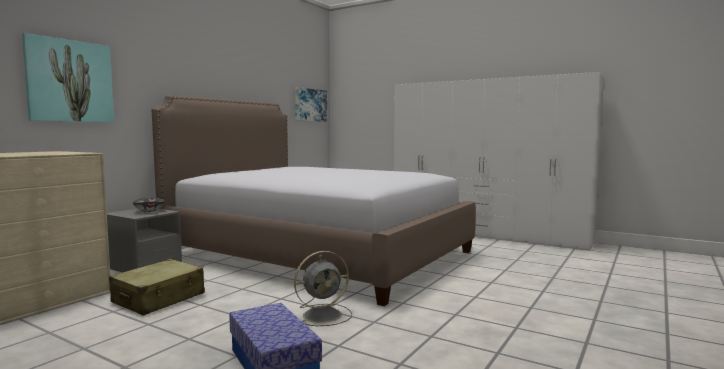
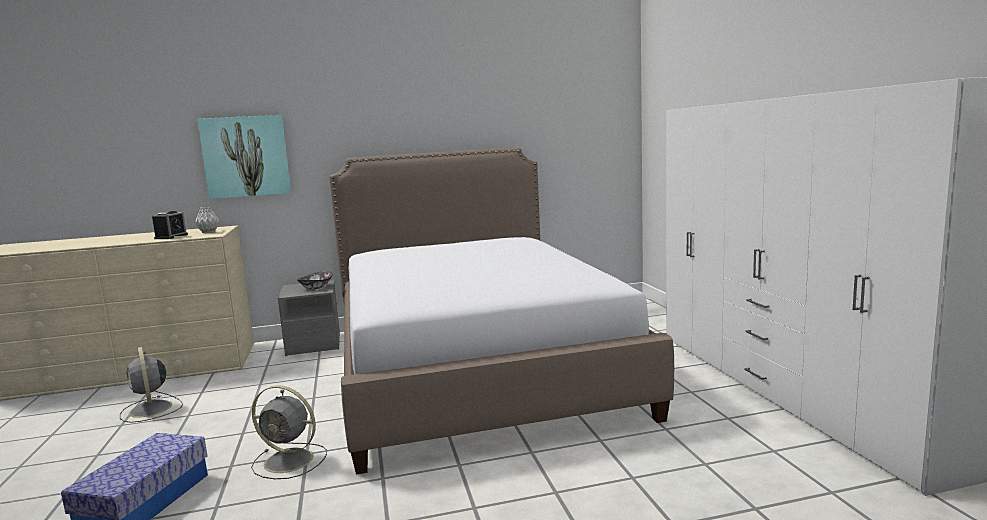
camera: 45 degrees right, 5 degrees up
(27, 154) = (171, 237): none -> alarm clock
(59, 152) = (208, 232): none -> grey vase
(87, 333) = (151, 409): none -> grey fan
(159, 299) = (247, 388): beige suitcase -> none
(310, 105) = (596, 140): picture -> none

